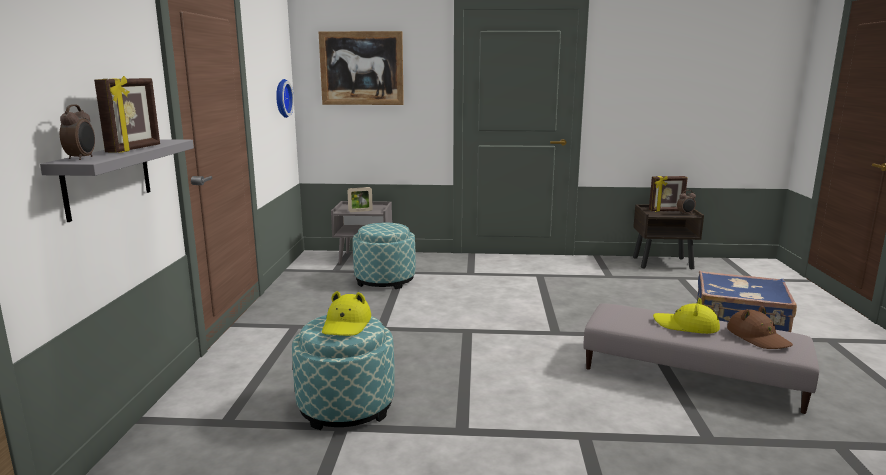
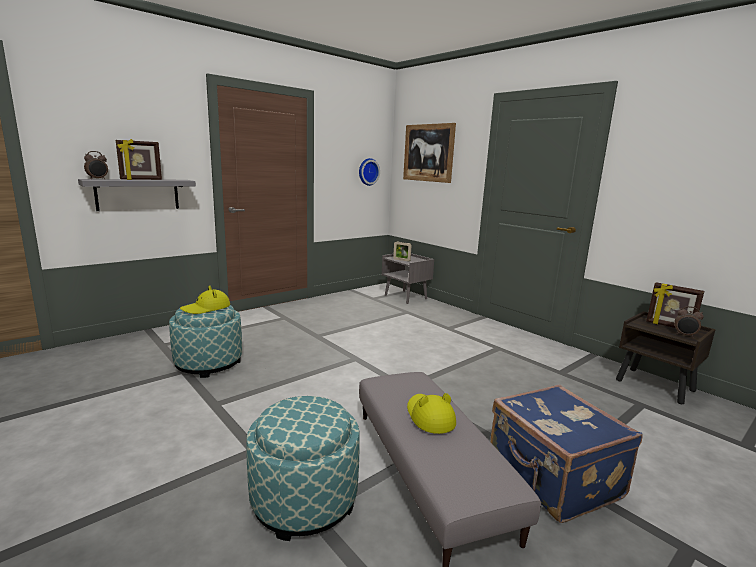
camera: 45 degrees right, 0 degrees up
(385, 280) = (385, 312): ottoman -> ottoman (304, 500)
(758, 337) = (464, 461): brown hat -> none

